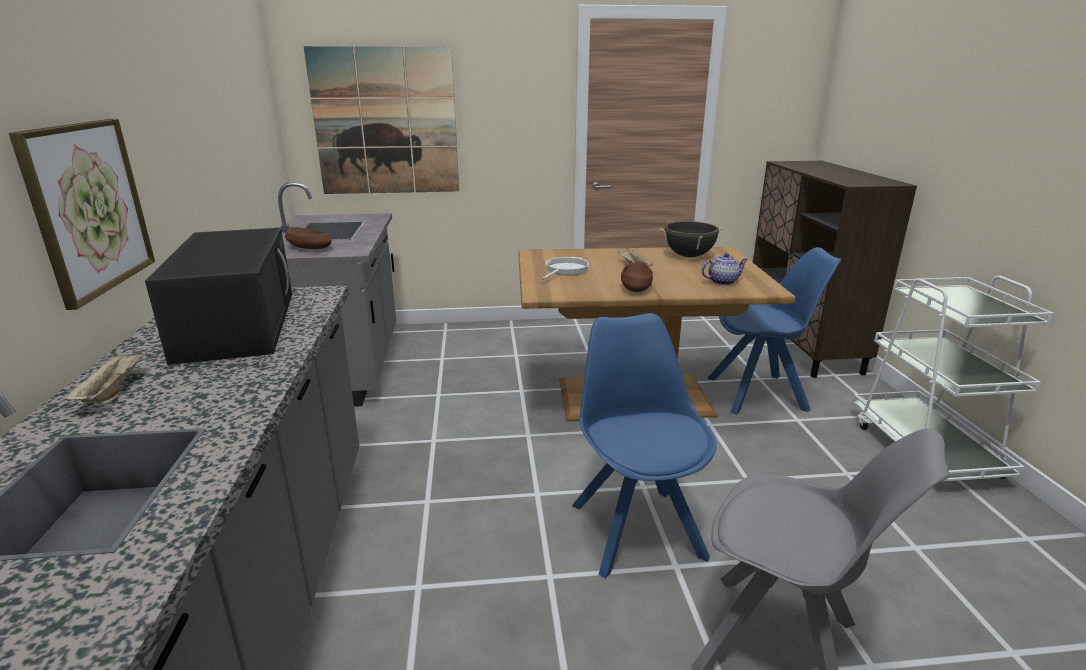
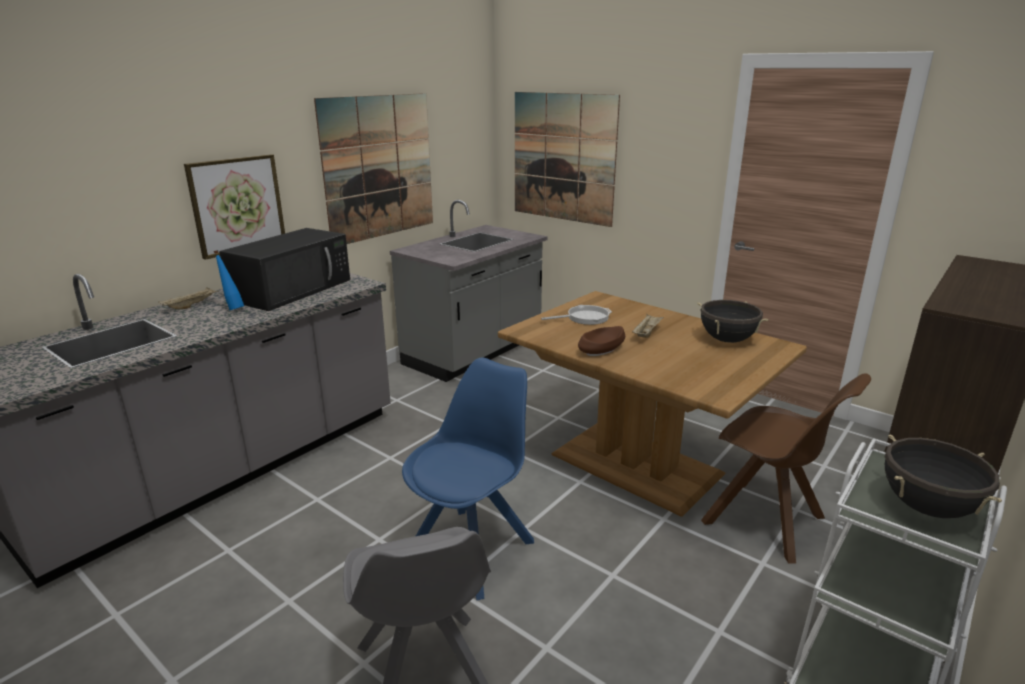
camera: 45 degrees right, 0 degrees up
(204, 369) = (233, 308): none -> blue bottle
(208, 143) = (379, 167): none -> picture
(309, 248) = (436, 252): brown bowl -> none
(723, 281) = (692, 372): teapot -> none
(759, 394) = (766, 522): blue chair -> brown chair
(976, 305) = (927, 508): none -> black cooking pot

